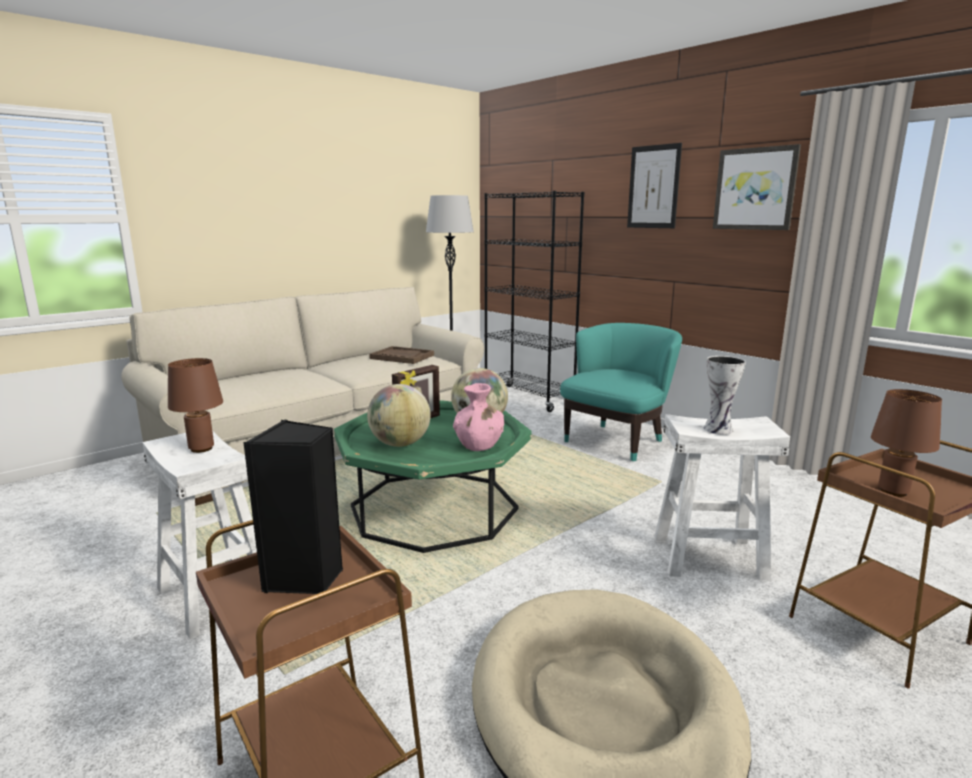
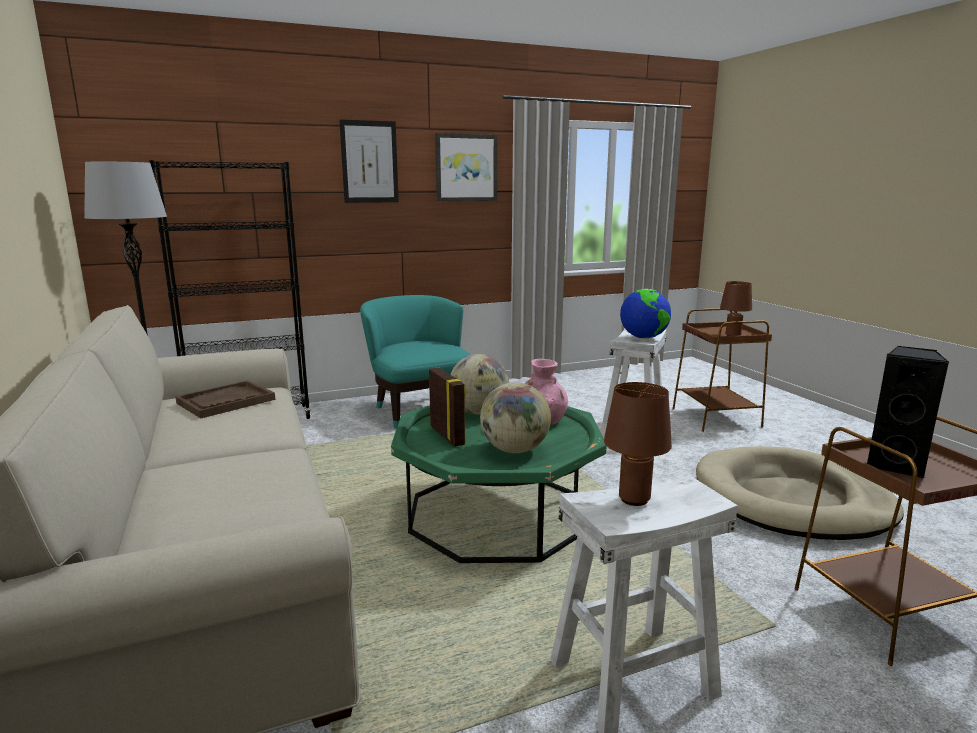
camera: 70 degrees left, 0 degrees up
(719, 429) = (643, 338): vase -> globe

